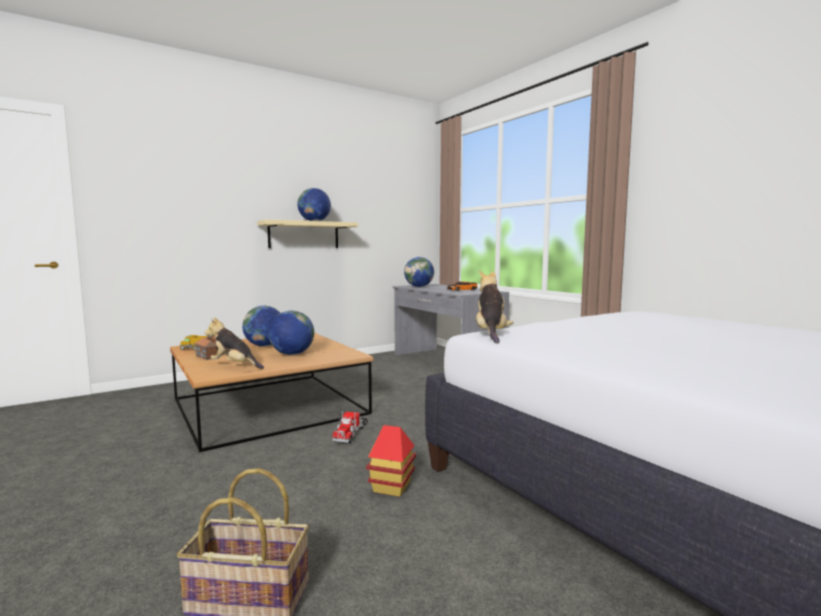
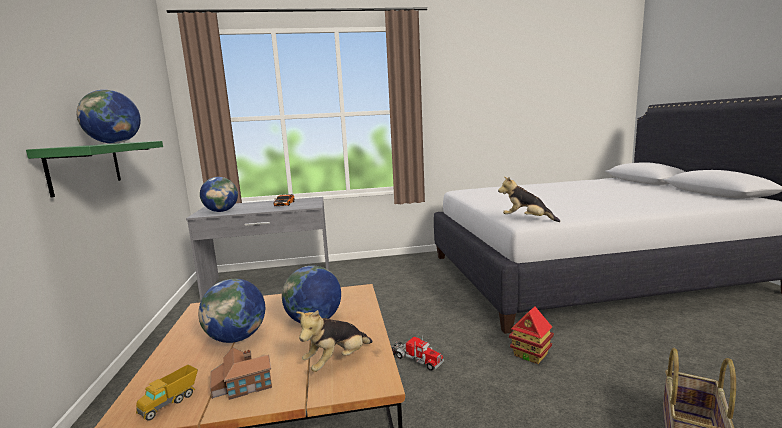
camera: 65 degrees left, 5 degrees up
(304, 235) = (85, 166): beige shelf -> green shelf

